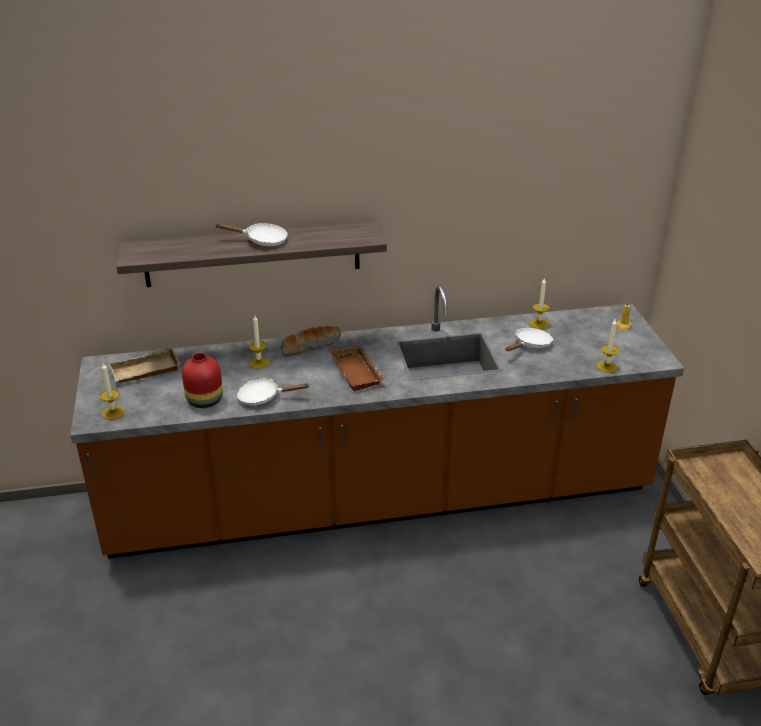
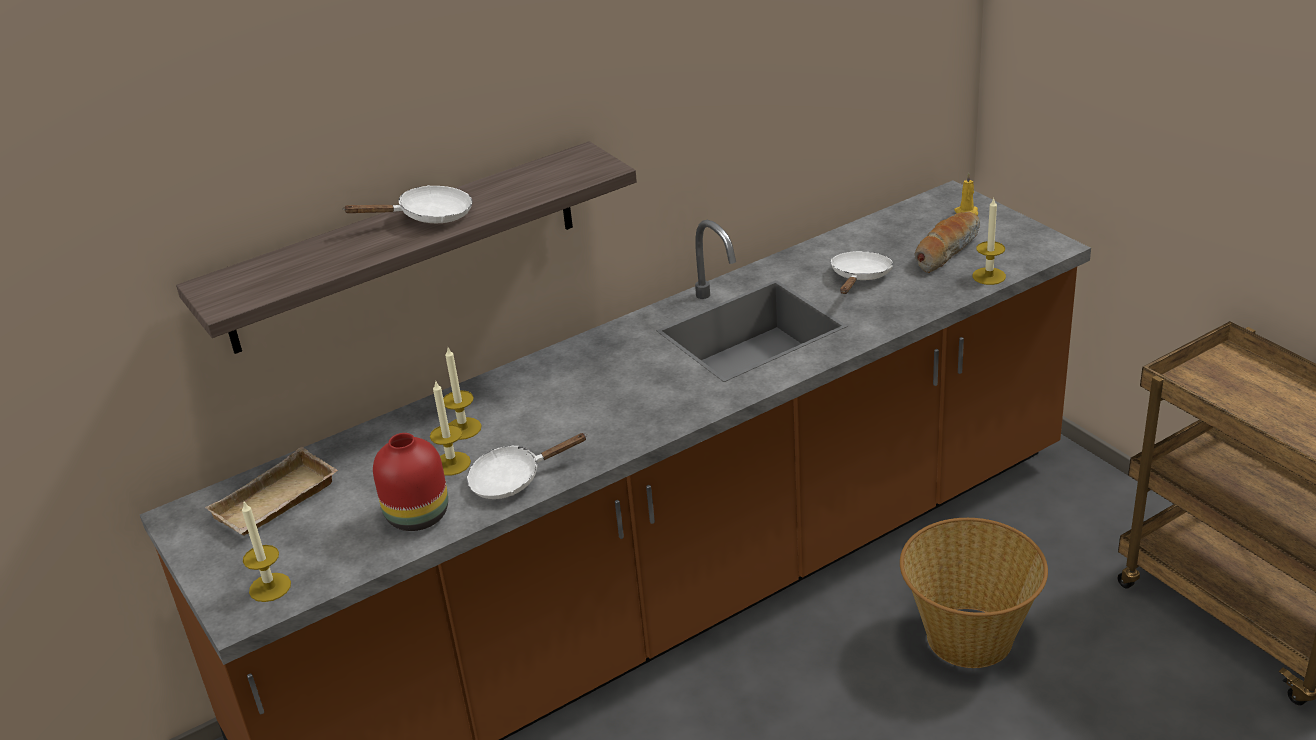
camera: 20 degrees left, 0 degrees up
(310, 346) = (528, 378): bread -> bread (946, 250)
(358, 372) = (636, 394): brown tray -> none
(526, 580) = (968, 638): none -> basket
(539, 323) = (848, 244): candle -> candle (451, 463)

